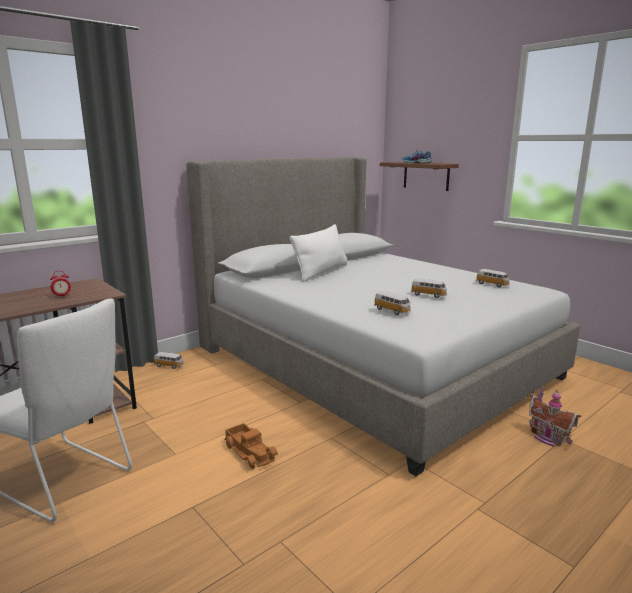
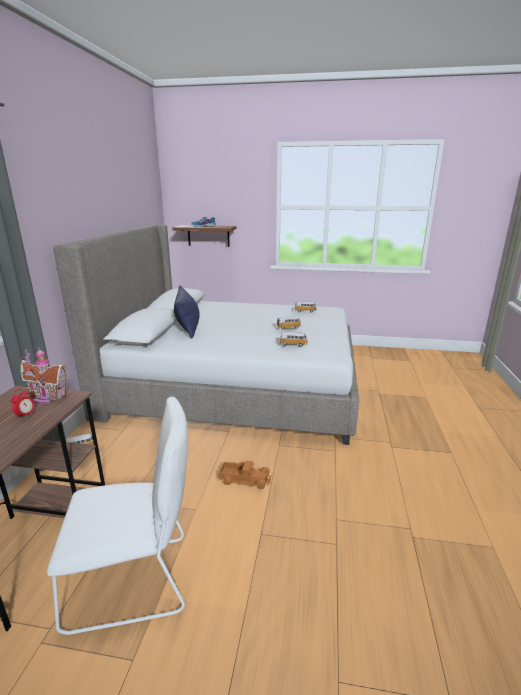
camera: 40 degrees left, 5 degrees up
(321, 272) = (188, 326): white pillow -> blue pillow
(547, 438) = (373, 395): toy house -> toy house (47, 397)

